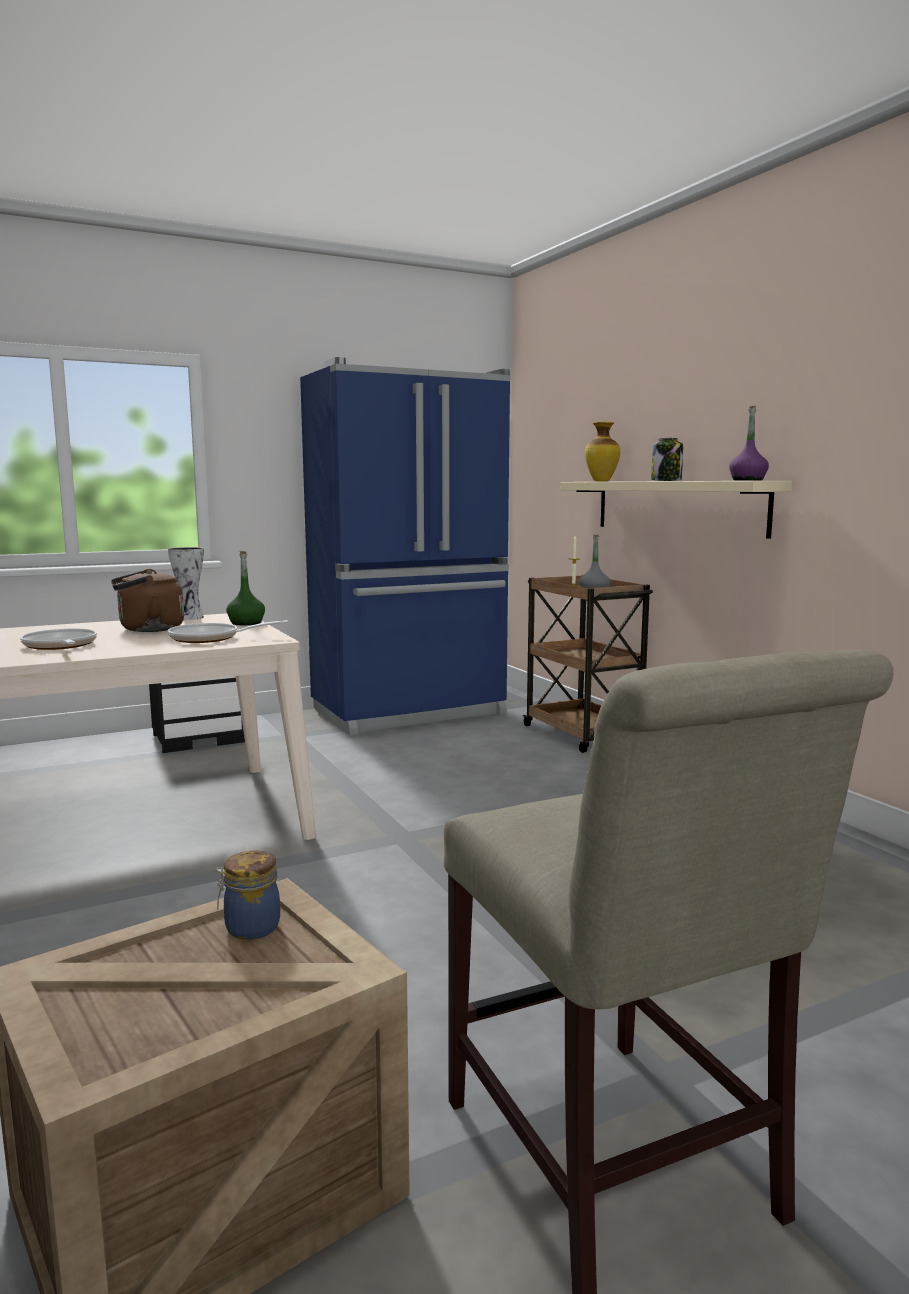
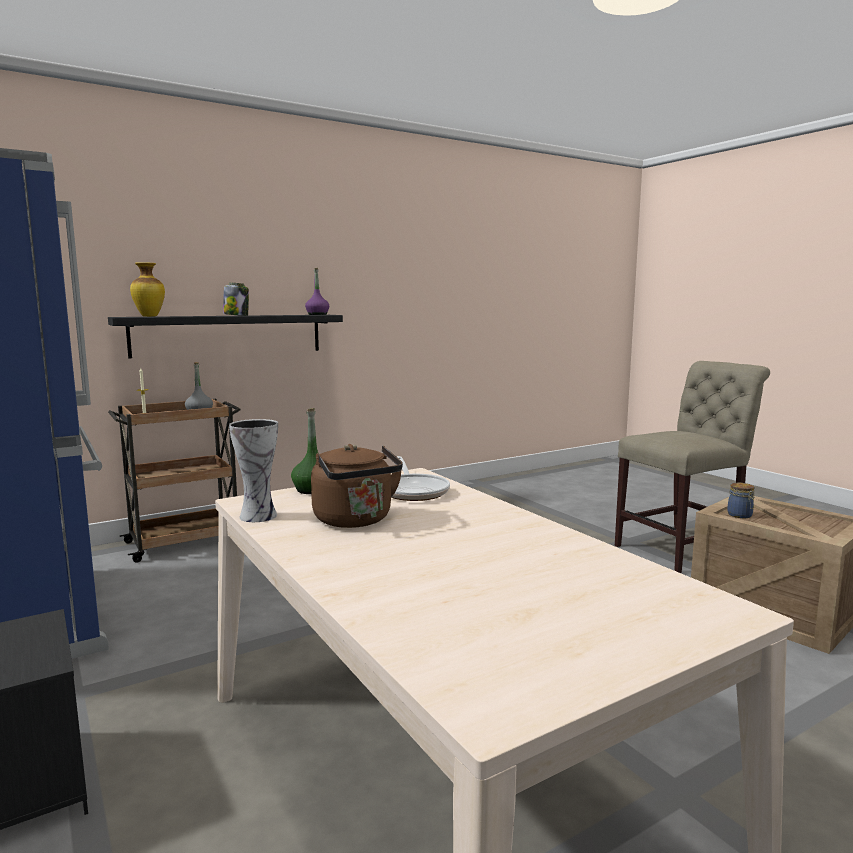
camera: 95 degrees left, 0 degrees up
(60, 646) = (478, 538): frying pan -> none
(676, 506) = (229, 335): beige shelf -> black shelf

